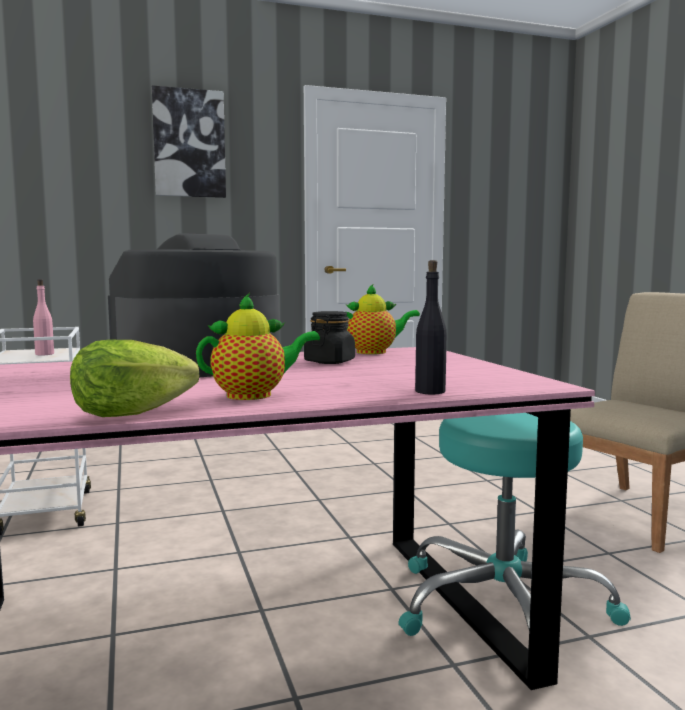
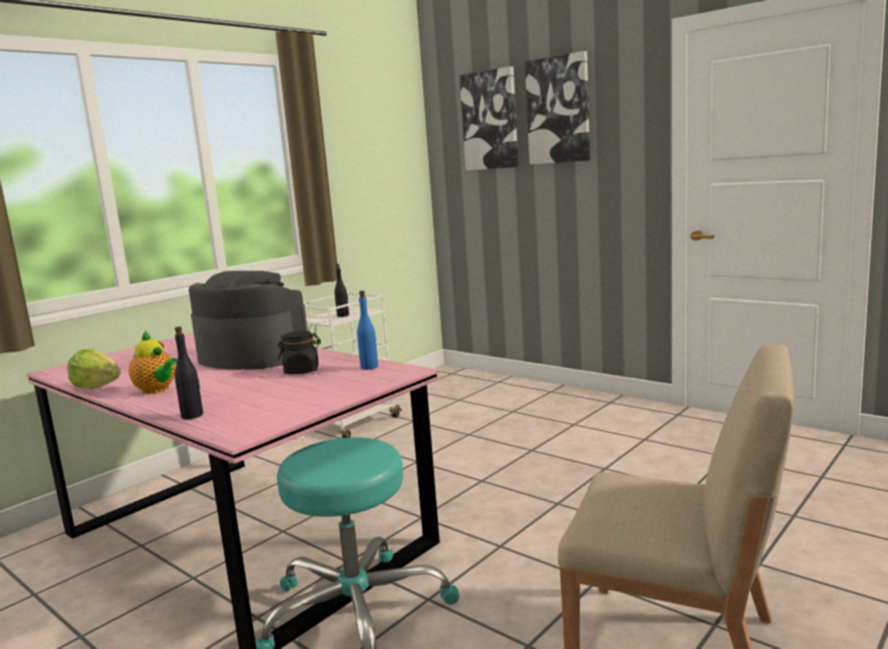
camera: 60 degrees right, 5 degrees up
(45, 354) = (343, 315): pink bottle -> black bottle
(96, 140) = (490, 120): none -> picture
(375, 352) = (369, 367): teapot -> blue bottle

